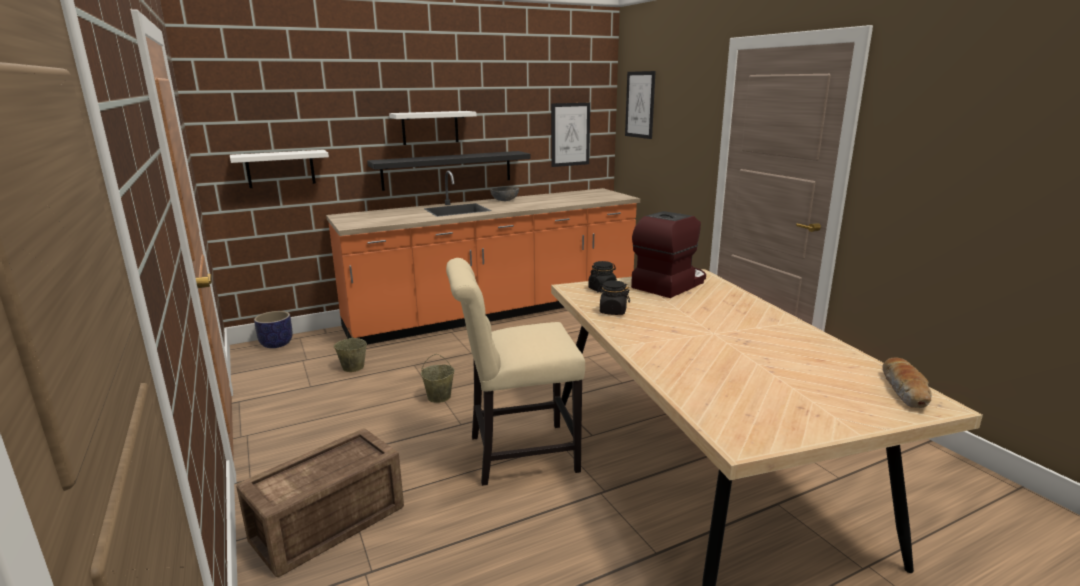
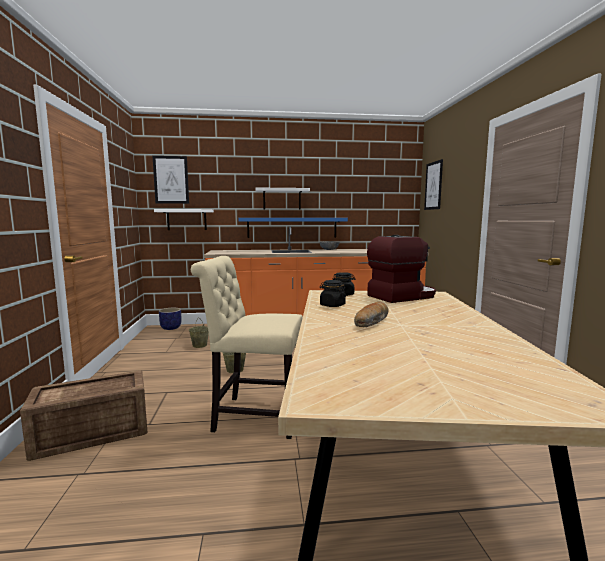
camera: 20 degrees right, 10 degrees down
(447, 170) = (292, 227): black shelf -> blue shelf
(570, 134) = (383, 208): picture -> picture (171, 180)
(905, 391) = (571, 390): bread -> bread (372, 322)

